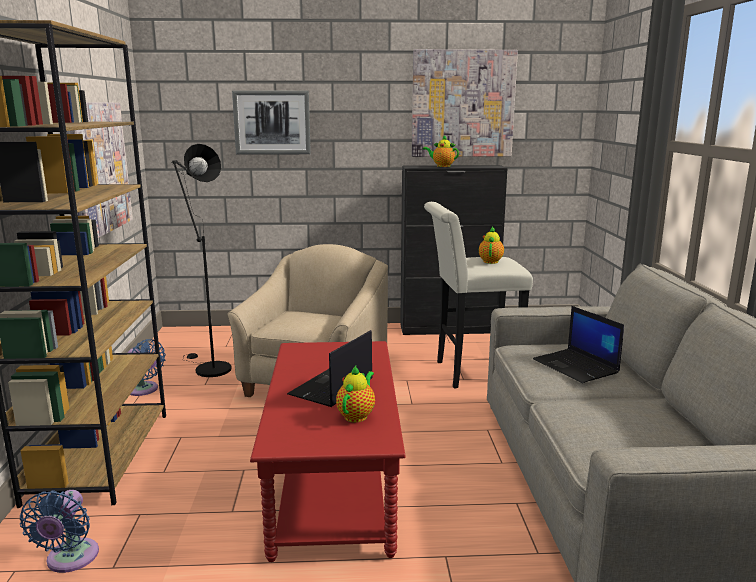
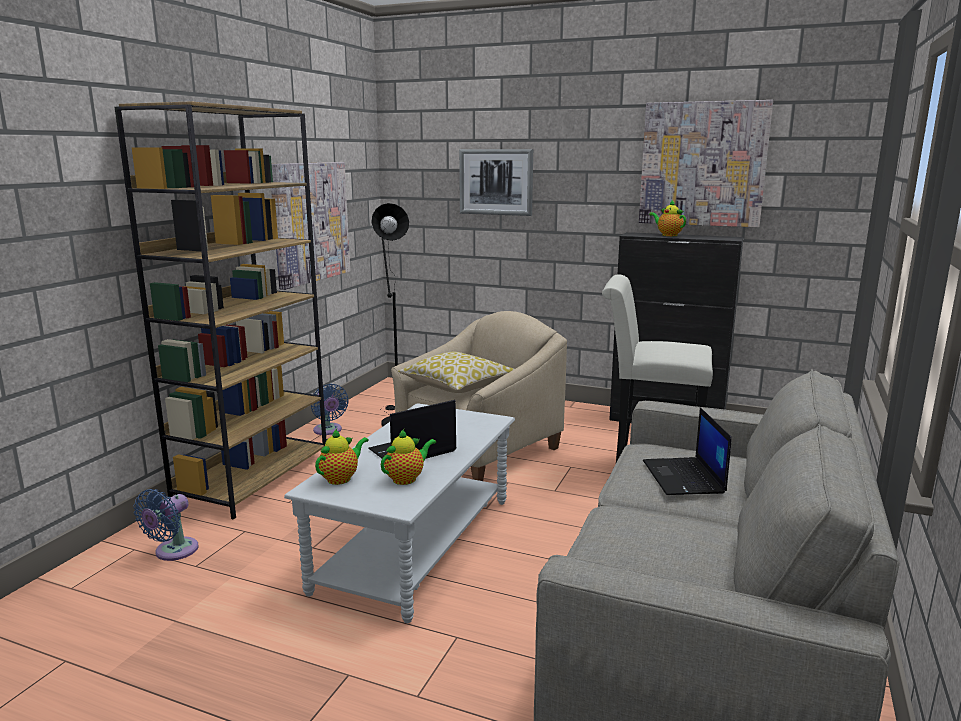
camera: 25 degrees right, 0 degrees up
(299, 321) = (457, 386): none -> pillow
(333, 481) = (416, 544): red coffee table -> grey coffee table
(490, 261) = (674, 348): teapot -> teapot (341, 478)

